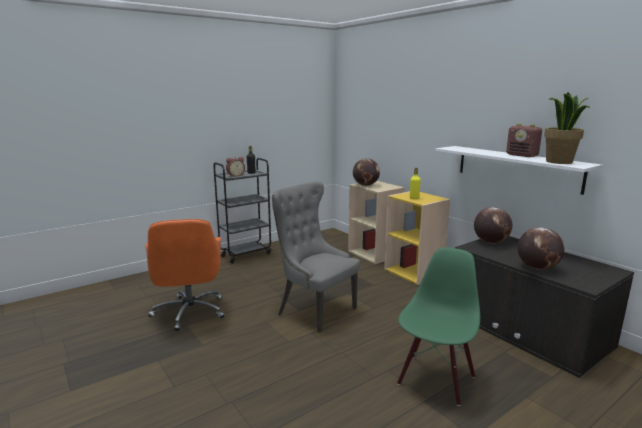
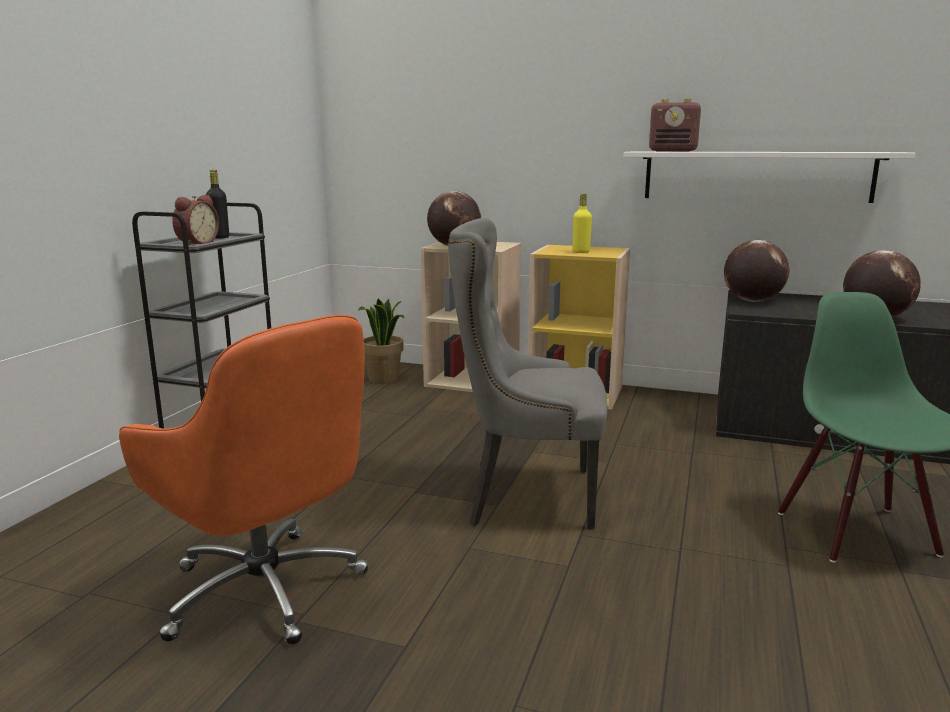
camera: 35 degrees left, 0 degrees up
(522, 155) = (777, 151): radio -> radio (673, 151)
(559, 162) = (854, 151): potted plant -> potted plant (384, 379)

